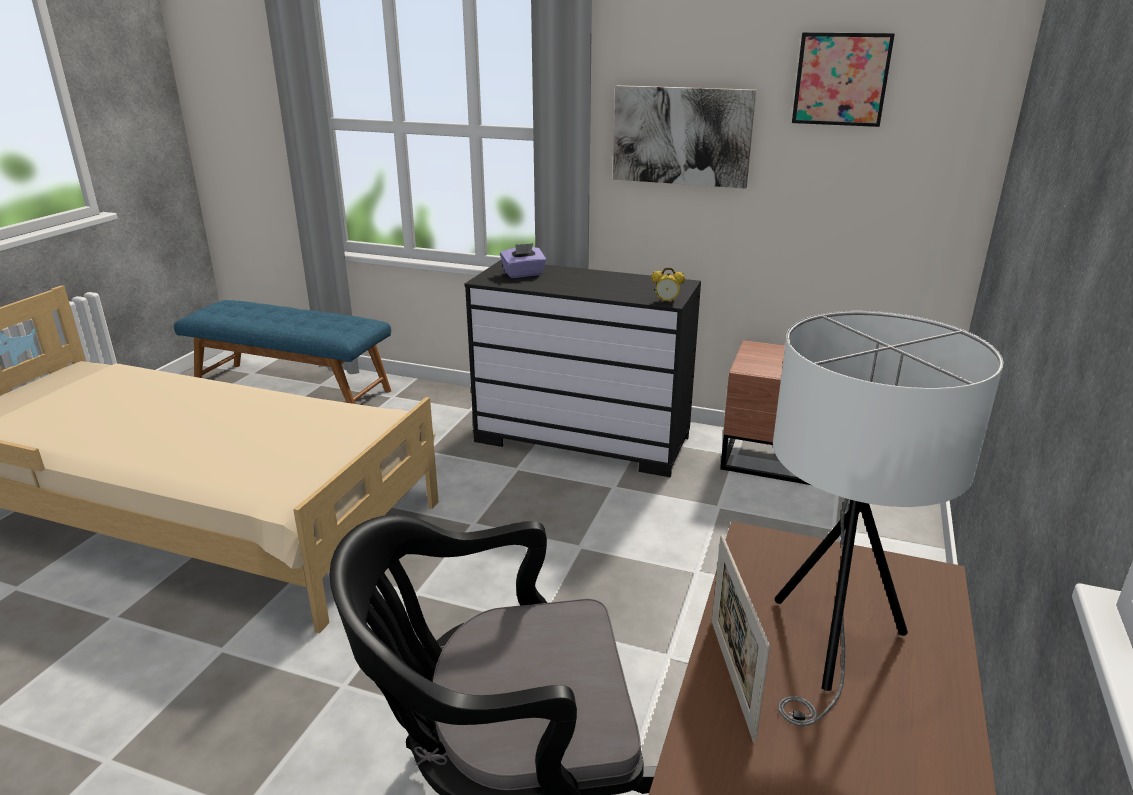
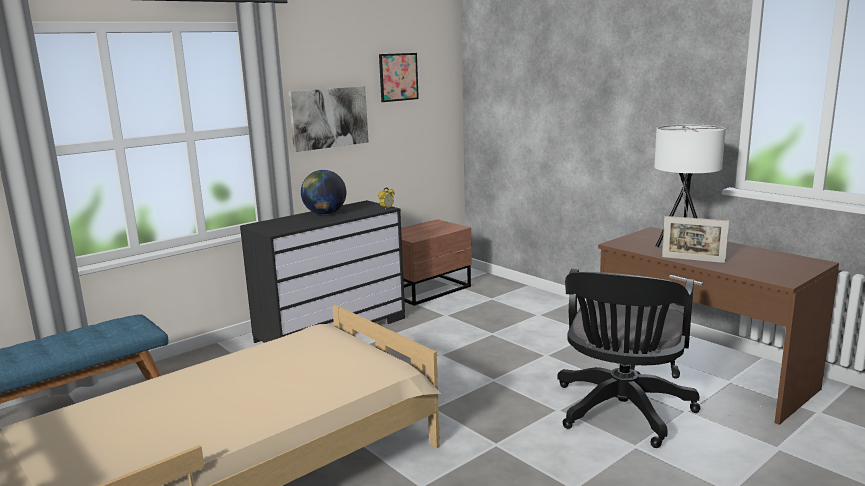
camera: 60 degrees left, 10 degrees down
(523, 274) = (282, 224): purple tissue box -> none
(595, 279) = (325, 214): none -> globe

